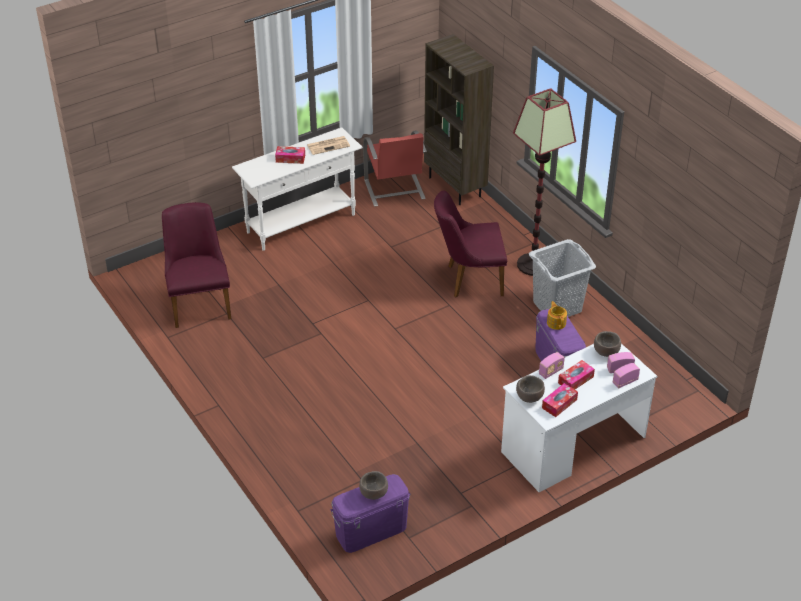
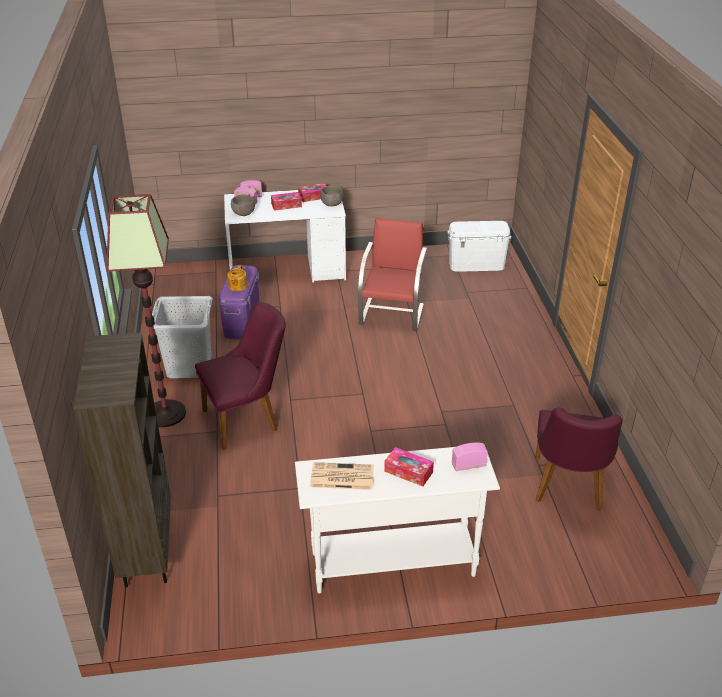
camera: 155 degrees left, 5 degrees down
(371, 531) = (476, 264): purple storage box -> white storage box
(374, 493) = (477, 226): brown bowl -> none
(394, 190) = (231, 576): red chair -> red chair (392, 313)
(469, 280) = (247, 419): purple chair -> purple chair turned 45 degrees counterclockwise
(551, 371) = (299, 213): radio -> radio (468, 465)

